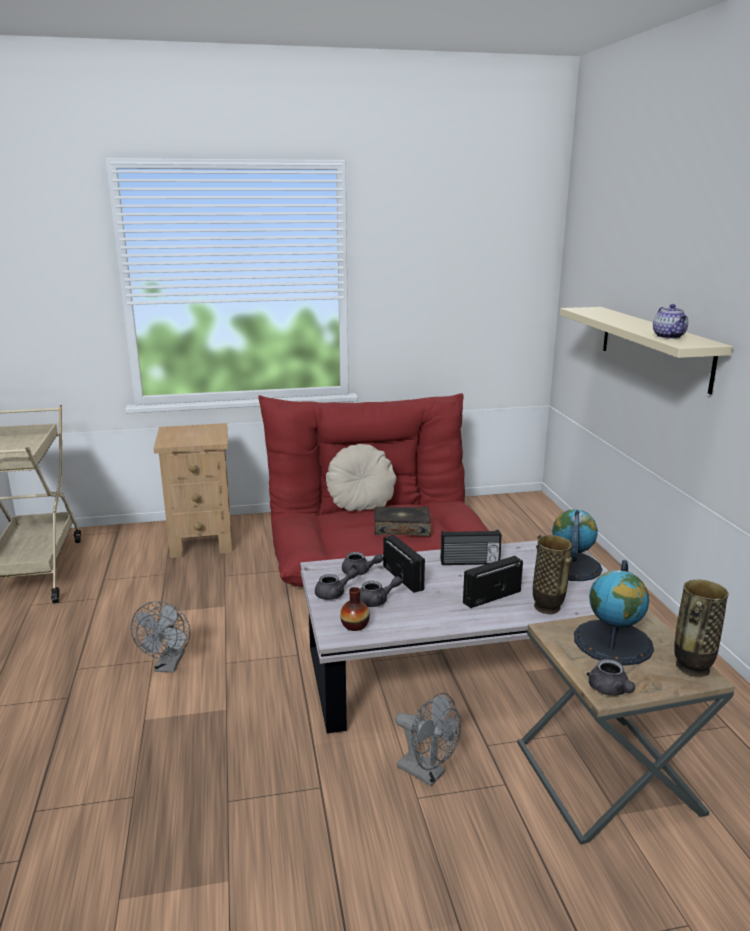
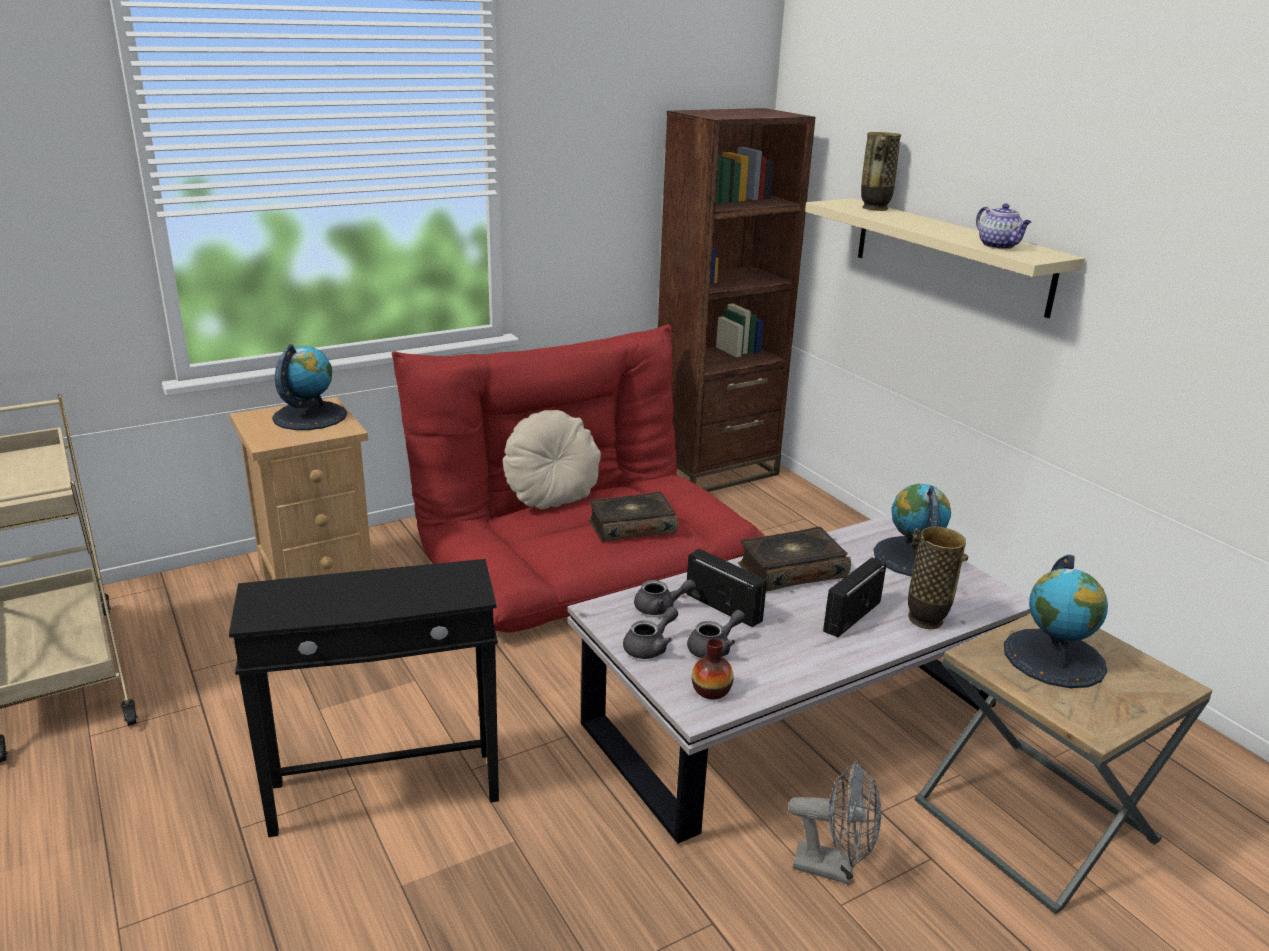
camera: 20 degrees left, 5 degrees up
(168, 666) = (386, 792): grey fan -> black side table
(202, 432) = (309, 416): none -> globe
(470, 562) = (791, 570): radio -> book
(506, 506) = (715, 471): none -> brown bookcase
(610, 690) = (1097, 724): grey teapot -> none
(692, 668) = (1157, 675): vase -> vase (874, 209)

